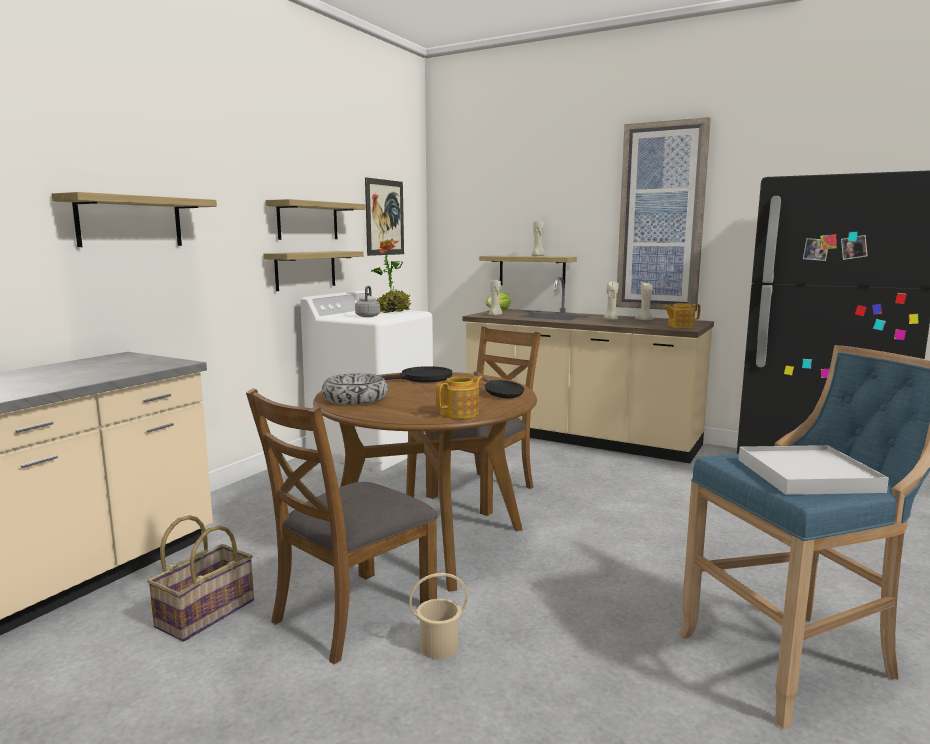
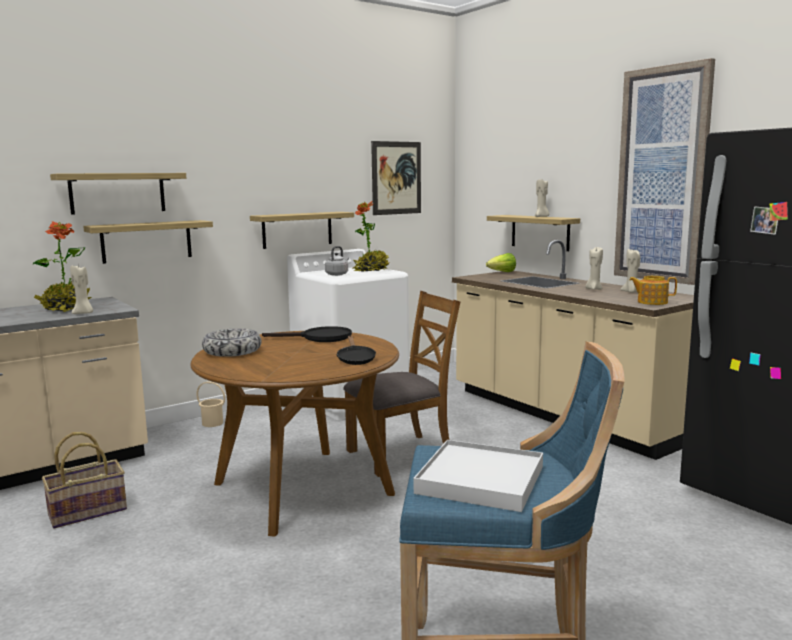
camera: 25 degrees right, 0 degrees up
(100, 367) = (65, 309): none -> potted plant
(308, 221) = (301, 185): shelf -> shelf (147, 241)
(352, 614) = (178, 536): brown chair -> none
(439, 647) = (207, 579): beige bucket -> beige bucket (212, 423)
(460, 413) = (283, 374): teapot -> none
(495, 315) = (485, 278): beige candle -> beige candle (83, 313)

